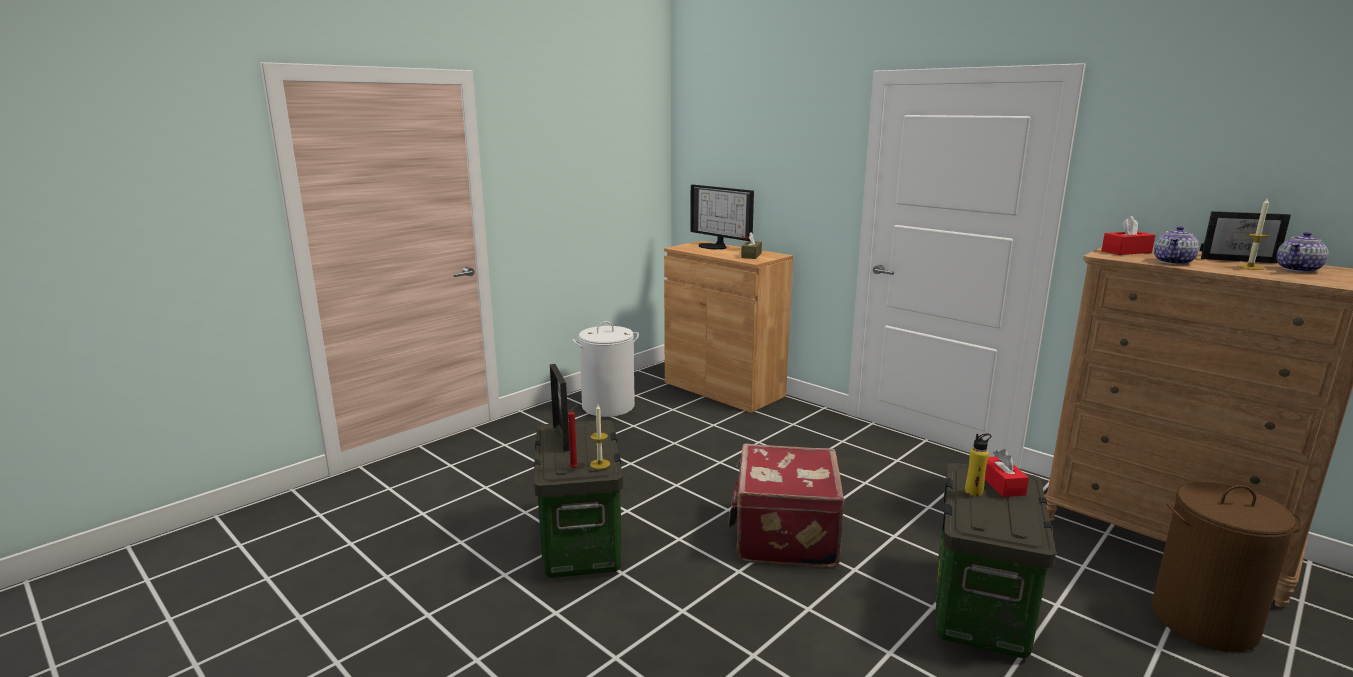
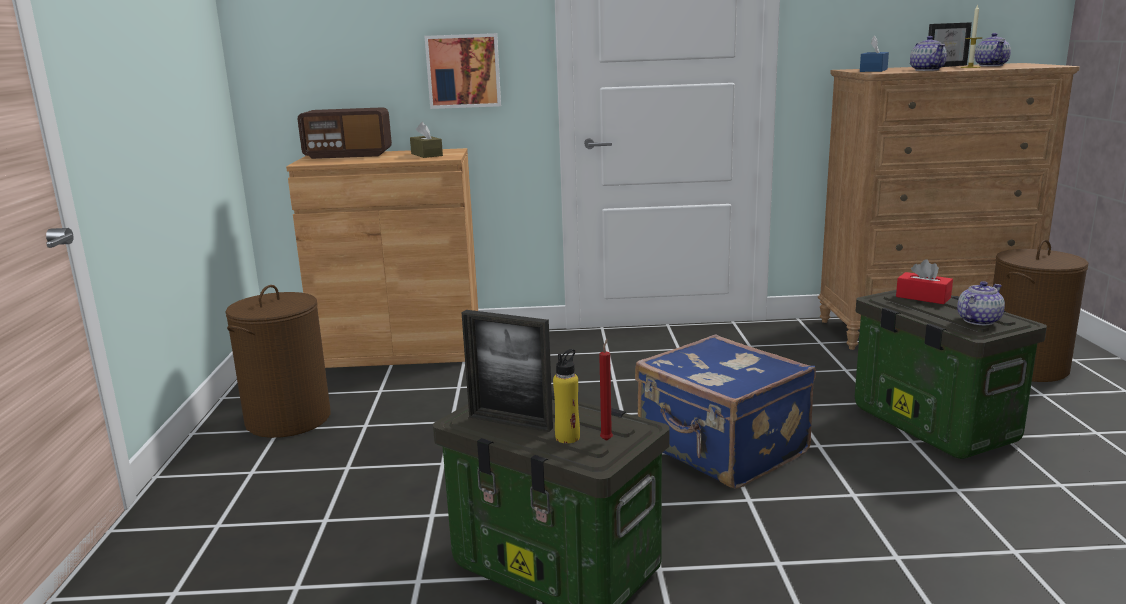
camera: 45 degrees left, 0 degrees up
(600, 464) = (622, 423): candle -> none
(608, 406) = (289, 419): white laundry basket -> brown laundry basket
(715, 246) = (348, 155): monitor -> radio
(783, 536) = (721, 450): red suitcase -> blue suitcase
(799, 197) = (463, 71): none -> picture
(974, 491) = (923, 308): yellow bottle -> yellow bottle (567, 437)
(990, 520) = (978, 320): none -> teapot
(1126, 251) = (873, 70): red tissue box -> blue tissue box

